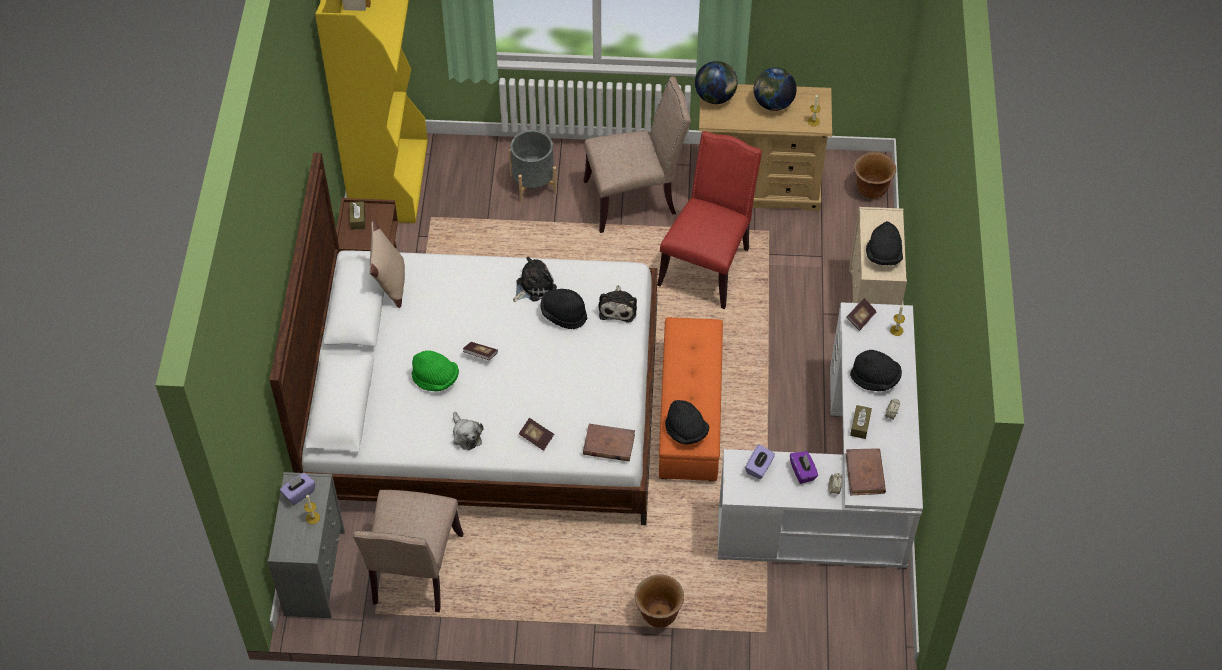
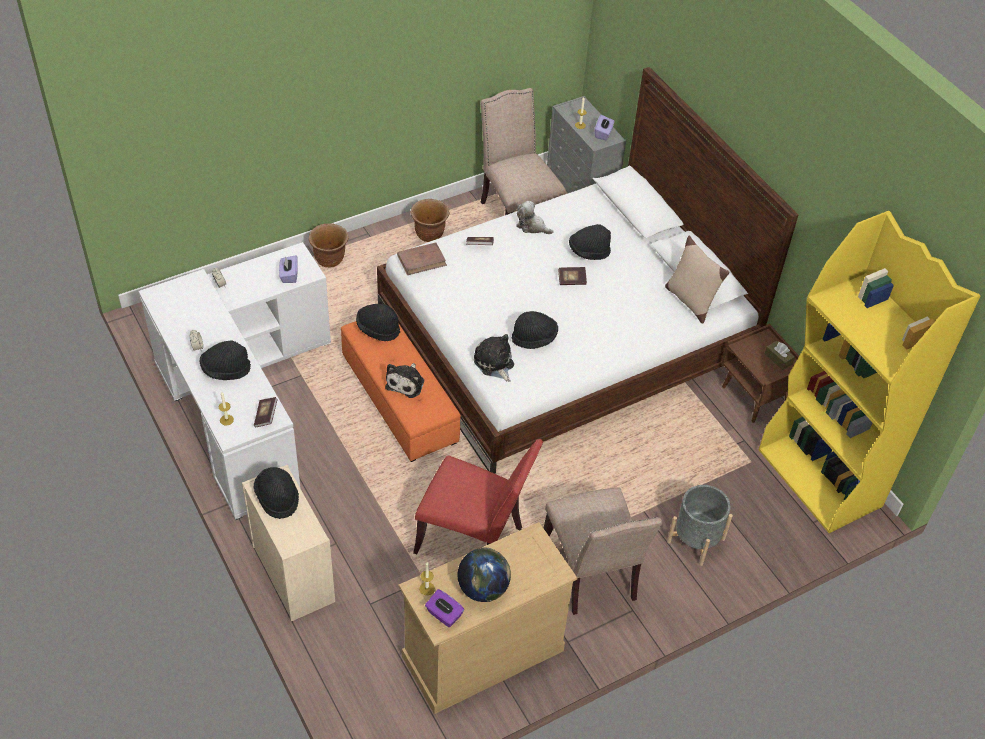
camera: 145 degrees right, 5 degrees down
(436, 379) = (588, 252): green hat -> black hat
(533, 286) = (578, 349): plush toy -> plush toy (406, 383)
(634, 198) = (592, 574): beige chair -> beige chair turned 60 degrees counterclockwise
(707, 264) = (474, 539): red chair -> red chair turned 60 degrees counterclockwise
(715, 97) = (548, 565): globe -> none
(803, 472) = (252, 286): purple tissue box -> purple tissue box (444, 615)
(860, 425) = (220, 328): brown tissue box -> none
(865, 474) = (198, 295): brown book -> none
(871, 190) = (360, 712): brown planter -> brown planter (429, 234)

